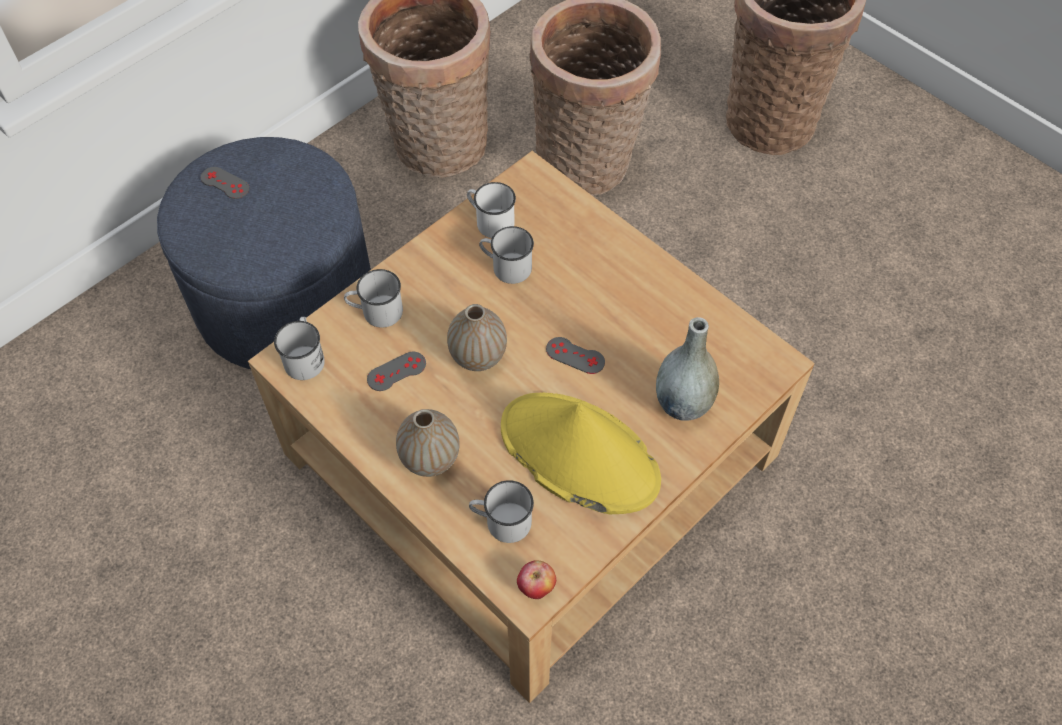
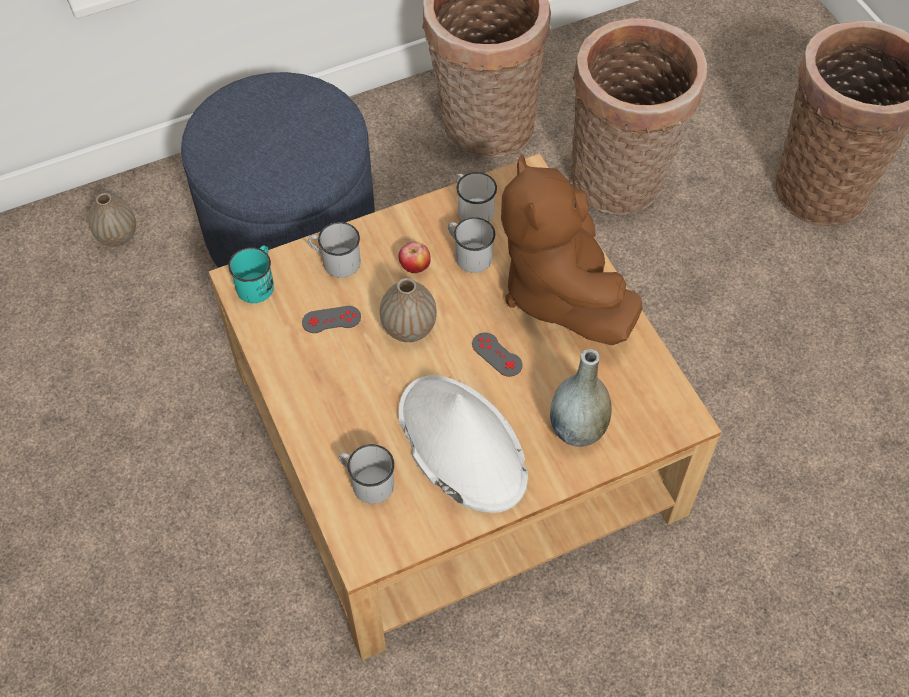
camera: 20 degrees right, 0 degrees up
(225, 183) = (255, 108): grey game controller -> none
(305, 357) = (258, 283): white mug -> turquoise mug
(430, 458) = (328, 406): vase -> vase (117, 236)
(536, 588) = (372, 550): apple -> apple (415, 268)
(578, 454) = (461, 444): yellow hat -> white hat
(608, 275) = (559, 290): none -> brown plush toy

